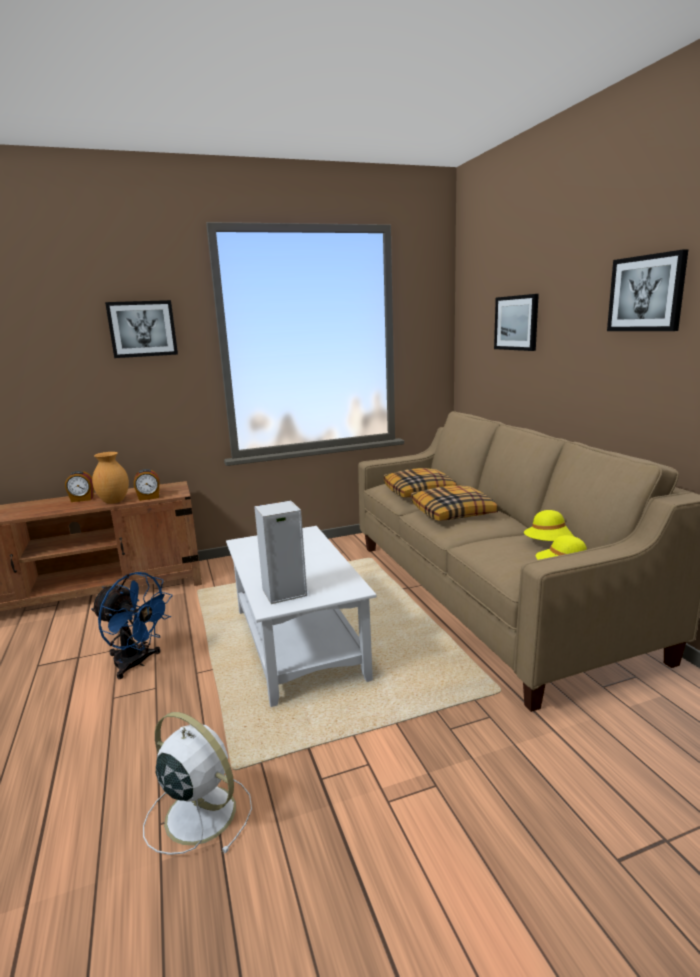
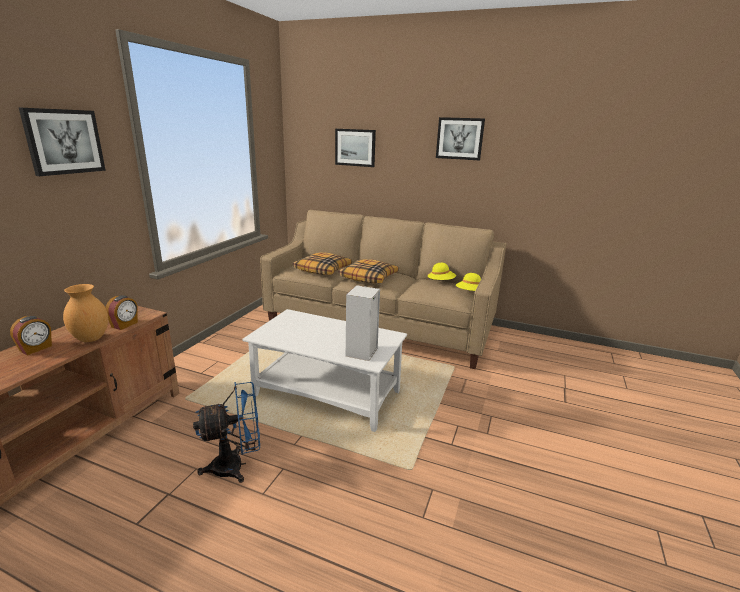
camera: 50 degrees left, 5 degrees up
(198, 813) = (430, 498): white fan -> none

